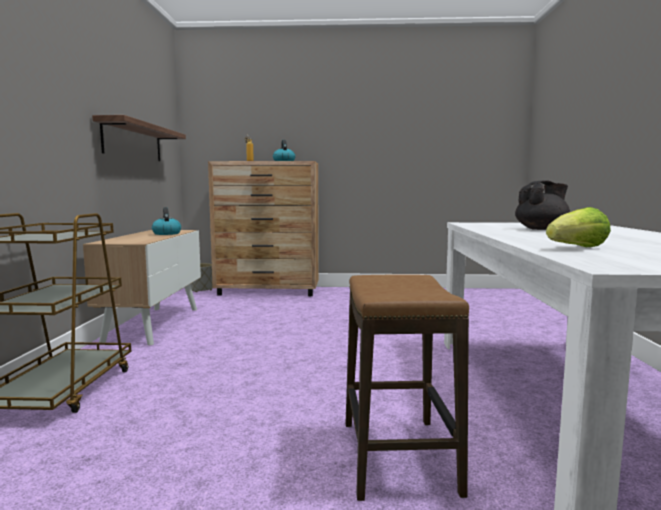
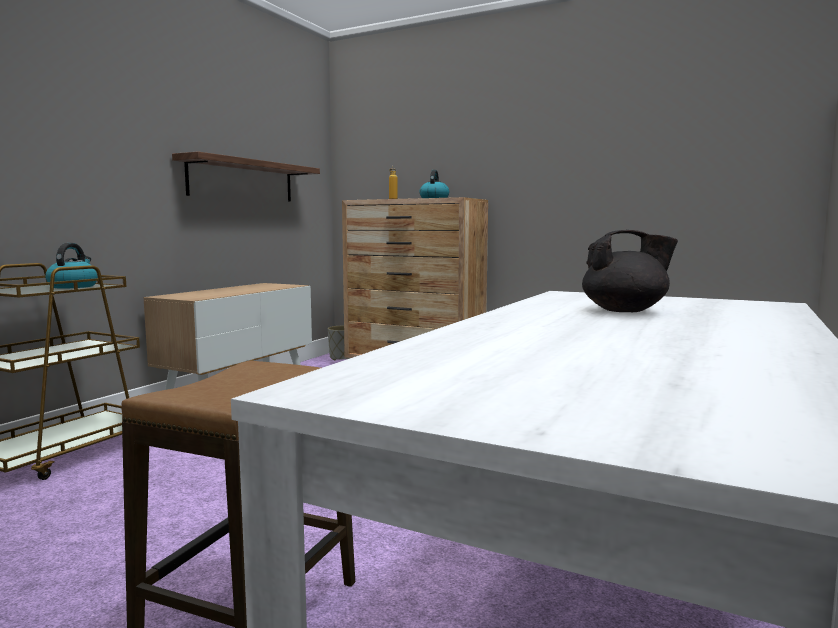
camera: 25 degrees right, 0 degrees up
(166, 233) = (259, 288): kettle -> kettle (73, 286)
(577, 248) = (474, 350): lettuce -> none

